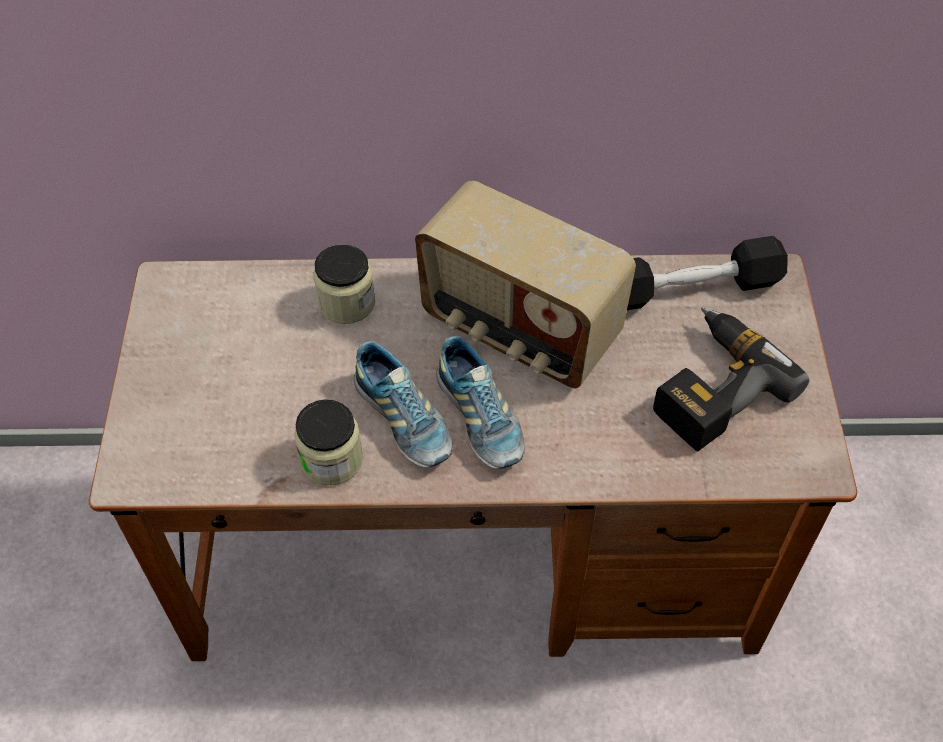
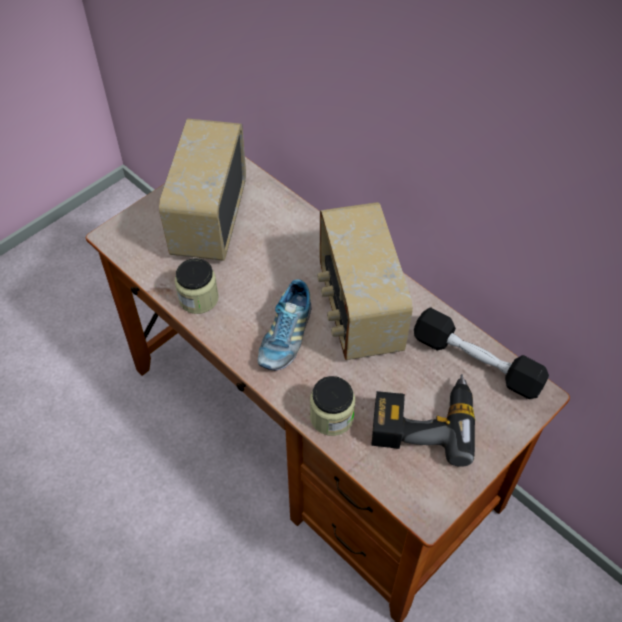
camera: 45 degrees right, 0 degrees up
(230, 364) = (208, 220): none -> radio
(347, 303) = (292, 231): jar -> jar (331, 417)
(404, 420) = (250, 307): shoe -> none

